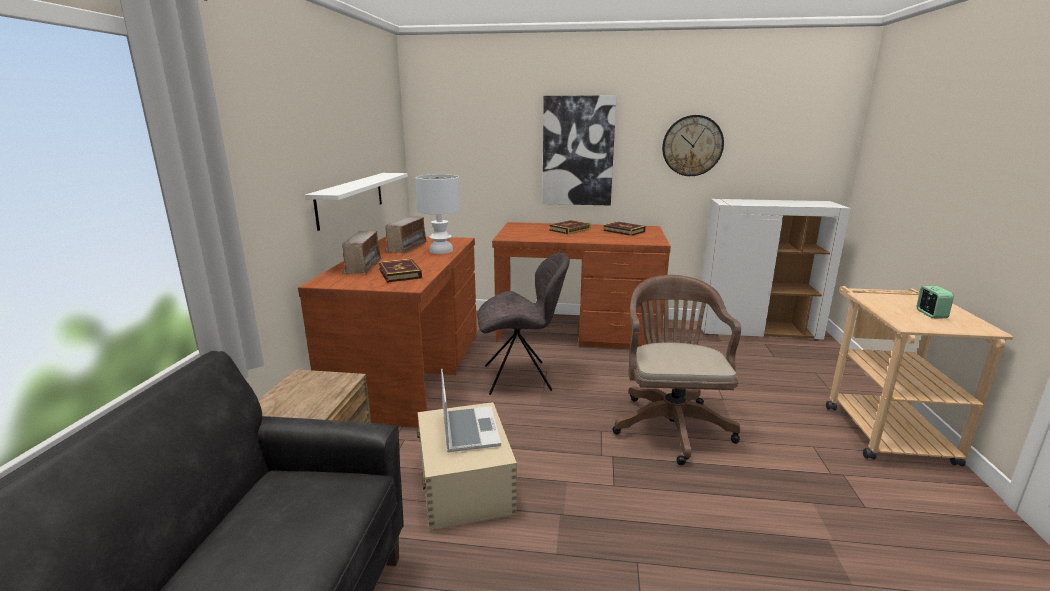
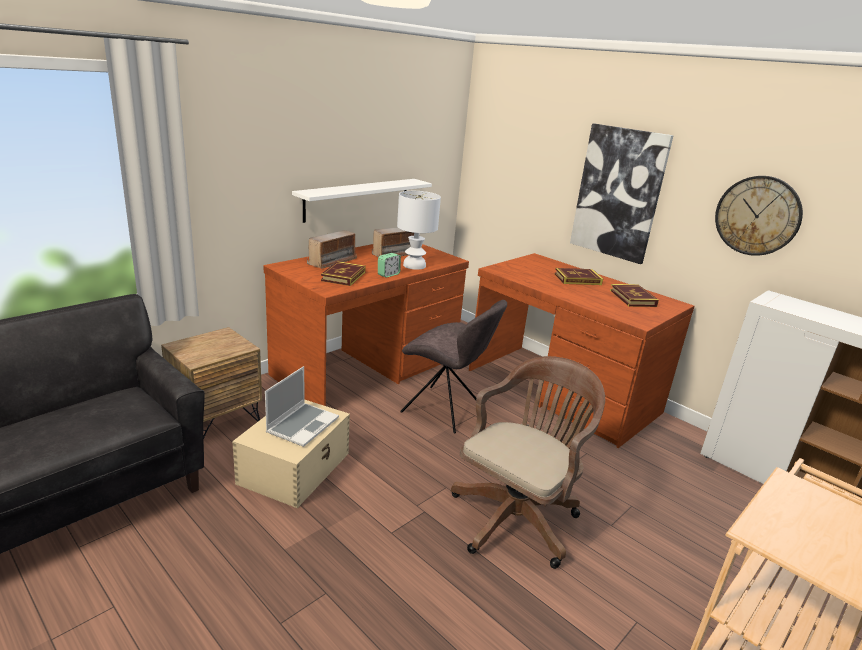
camera: 35 degrees right, 5 degrees up
(930, 314) = (826, 540): alarm clock -> alarm clock (388, 274)

